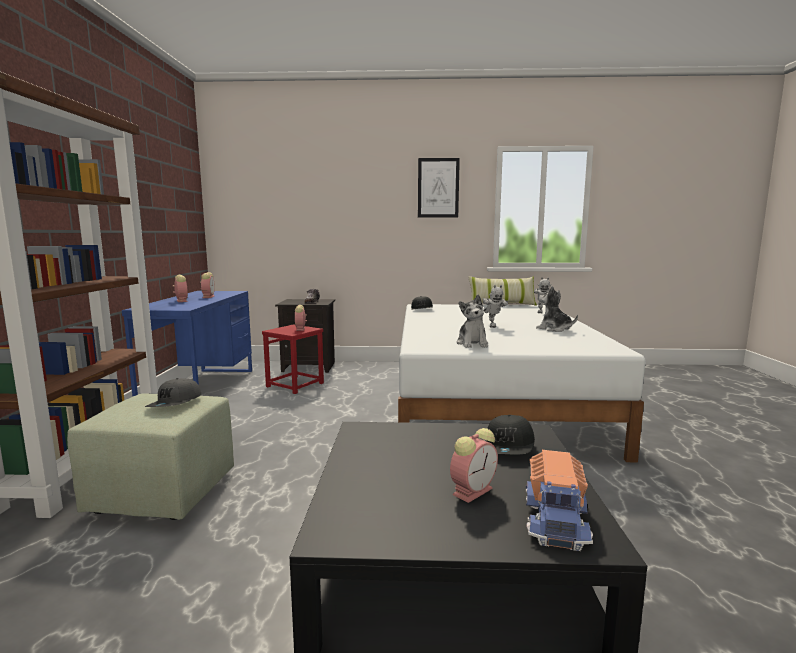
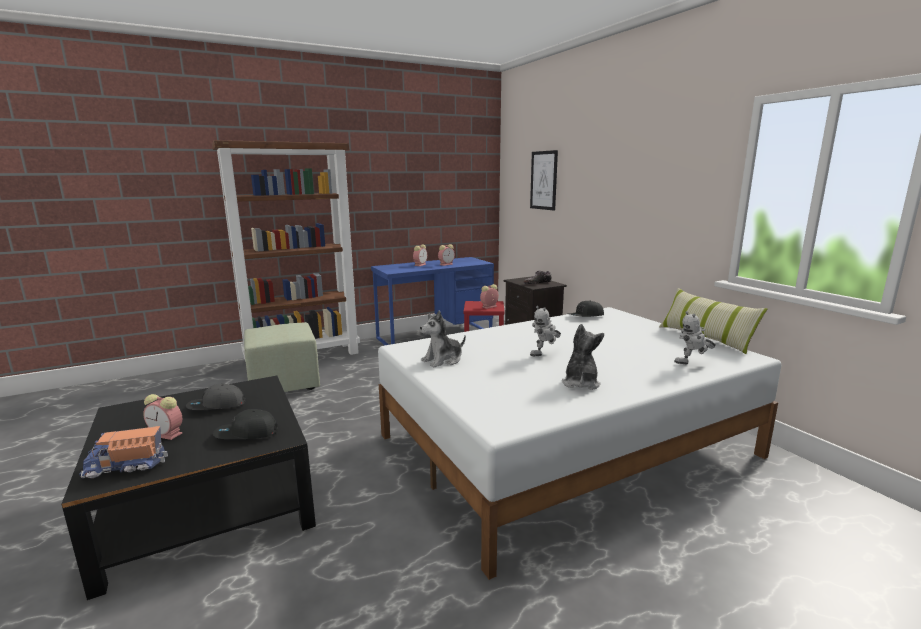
camera: 60 degrees right, 5 degrees up
(175, 403) = (285, 332): grey cap -> grey cap (216, 406)
(438, 188) = (671, 164): picture -> picture (543, 180)

